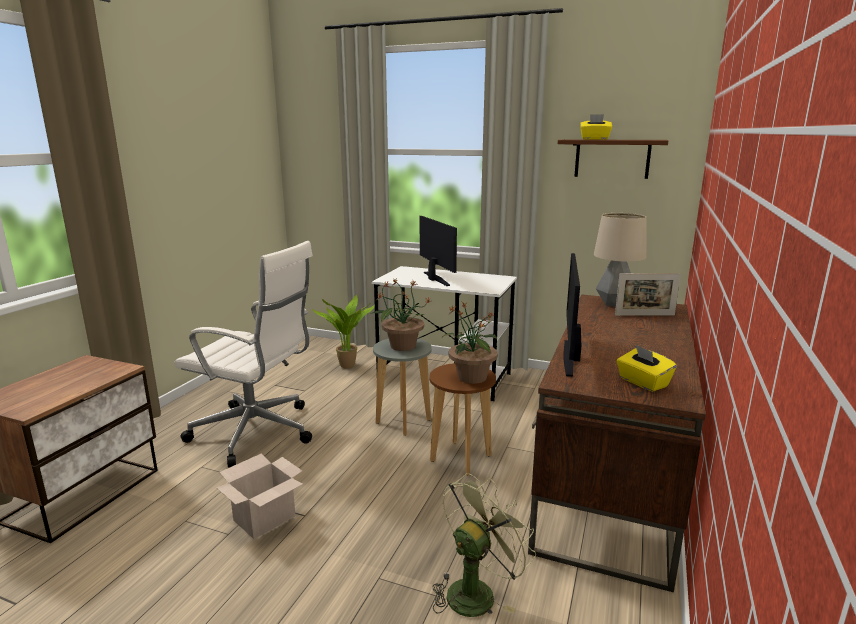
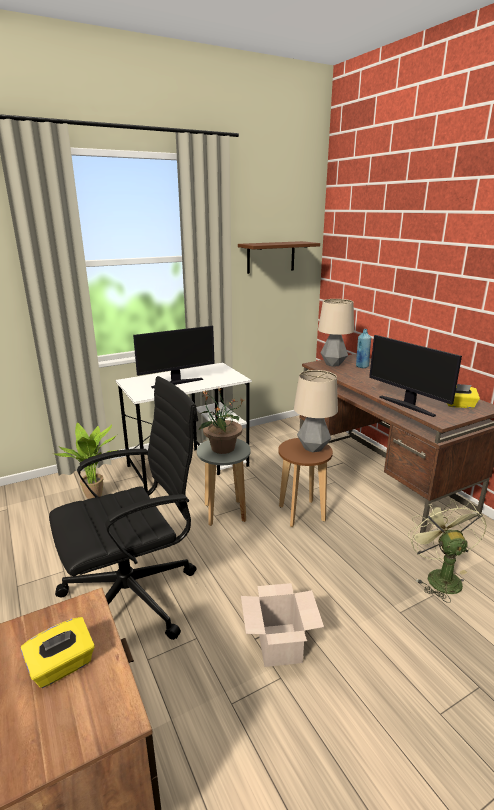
camera: 50 degrees left, 5 degrees up
(257, 432) = (134, 597): white office chair -> black office chair
(434, 279) = (177, 382): monitor -> monitor turned 135 degrees clockwise
(471, 377) = (312, 448): potted plant -> table lamp
(594, 139) = (270, 243): yellow tissue box -> yellow tissue box (62, 666)
(644, 315) = (362, 366): picture frame -> blue bottle

